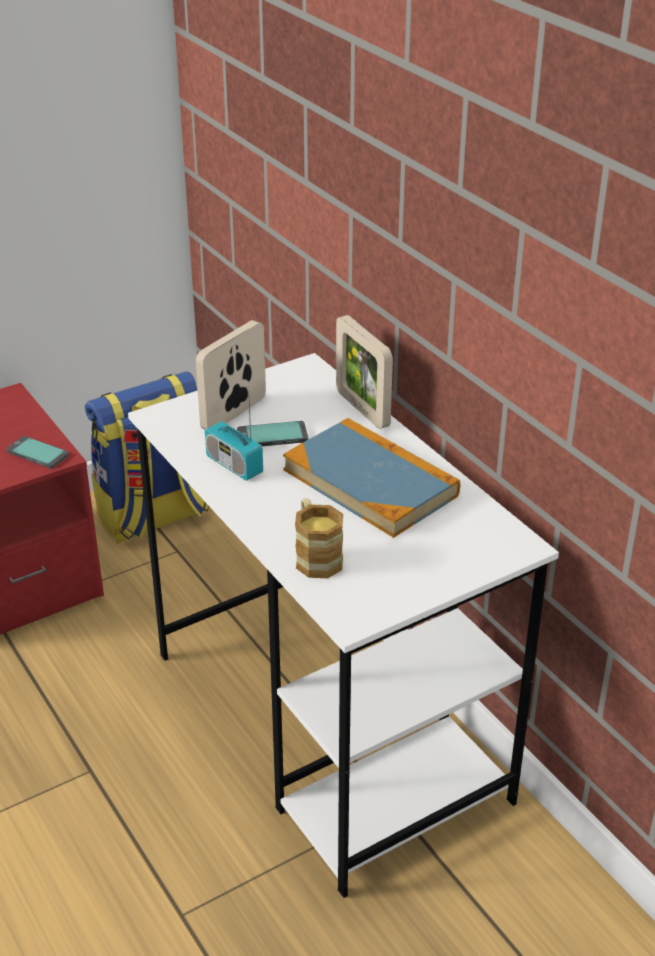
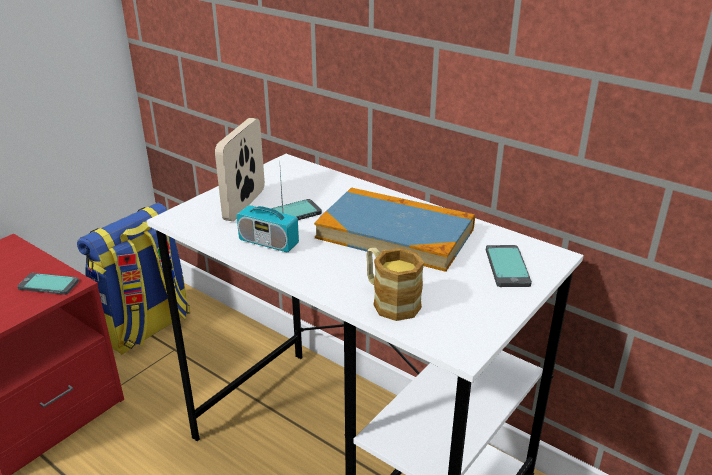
camera: 20 degrees left, 5 degrees down
(362, 409) = (350, 184): picture frame -> none
(462, 547) = (507, 267): none -> phone

